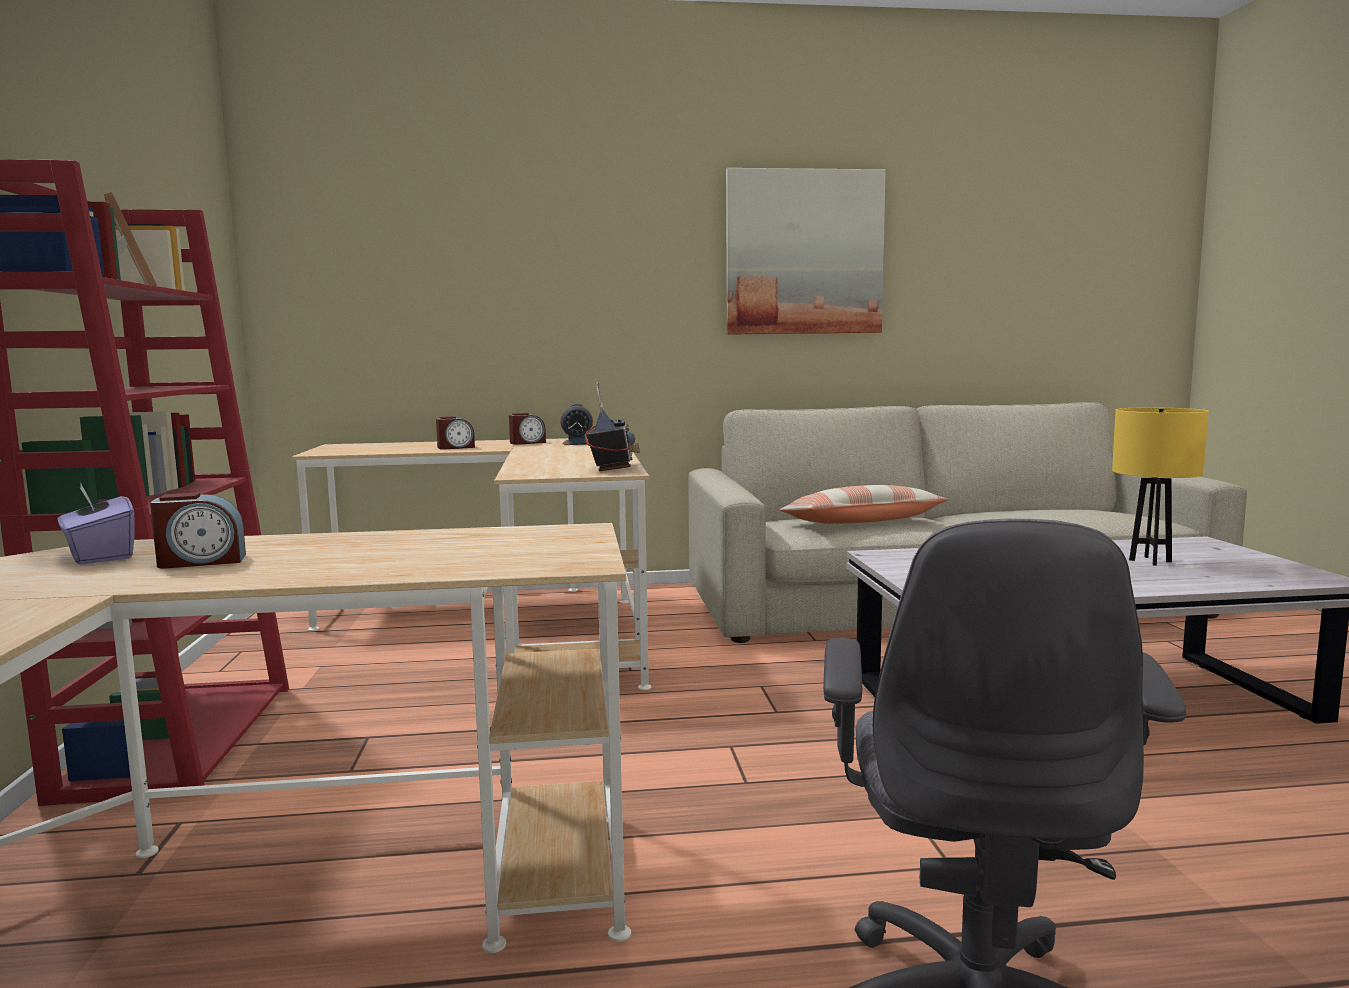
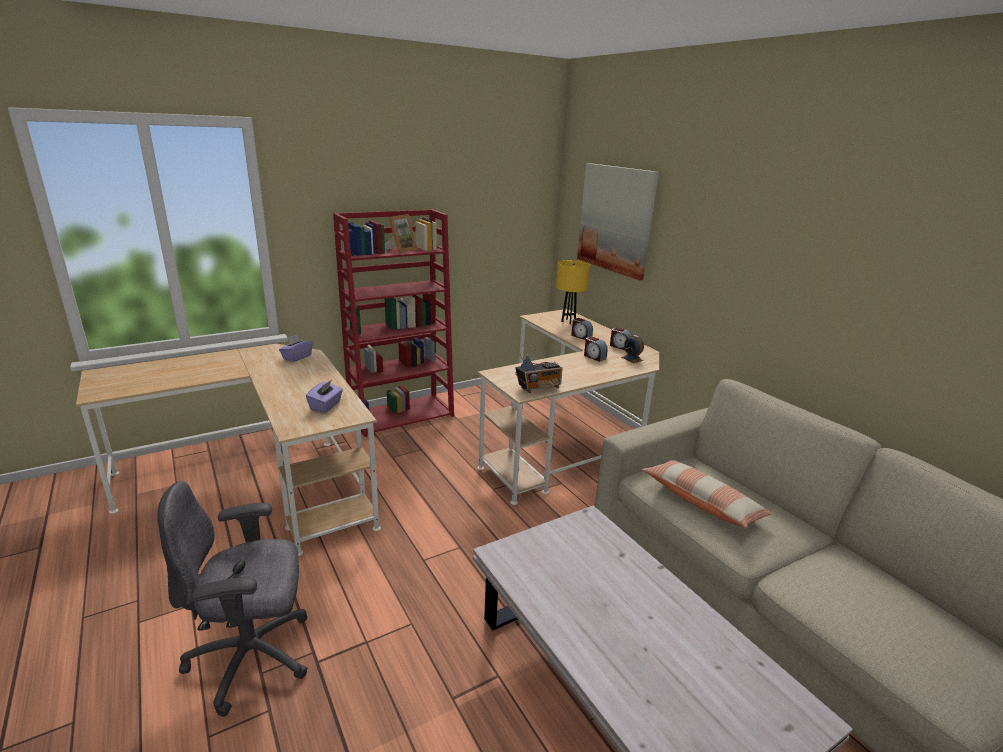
camera: 65 degrees right, 15 degrees up
(201, 561) = (290, 372): alarm clock -> alarm clock (594, 357)
(489, 543) = (326, 406): none -> purple tissue box
(804, 253) = (848, 270): picture -> picture (616, 219)
(1150, 561) = (681, 666): yellow table lamp -> yellow table lamp (568, 321)

